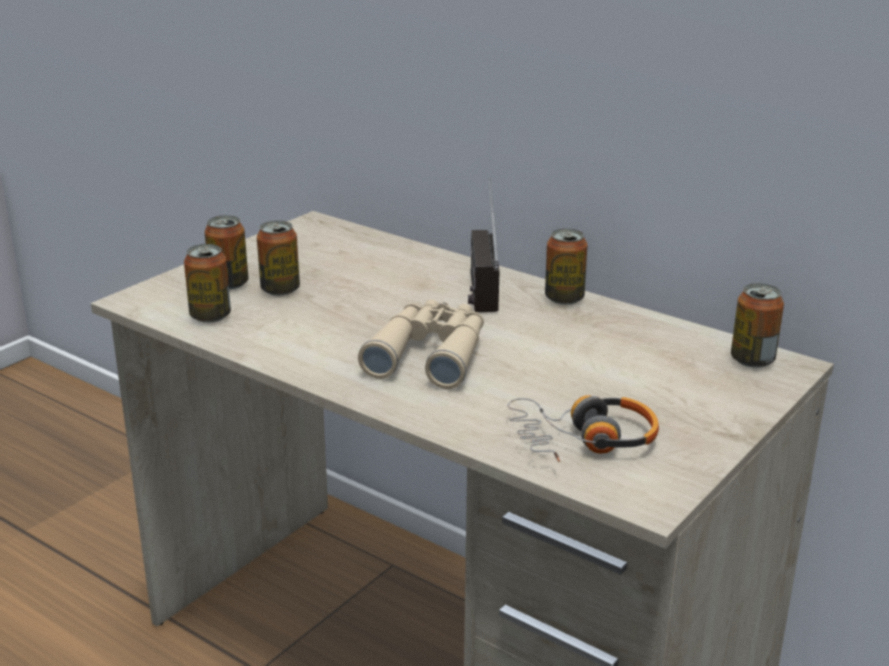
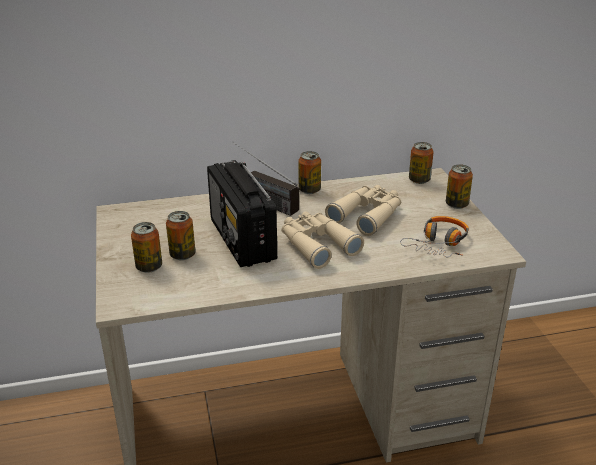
camera: 50 degrees left, 5 degrees up
(210, 316) = (180, 288): can -> can (456, 204)
(365, 308) = (242, 240): none -> radio
(570, 359) = (367, 215): none -> beige binoculars

